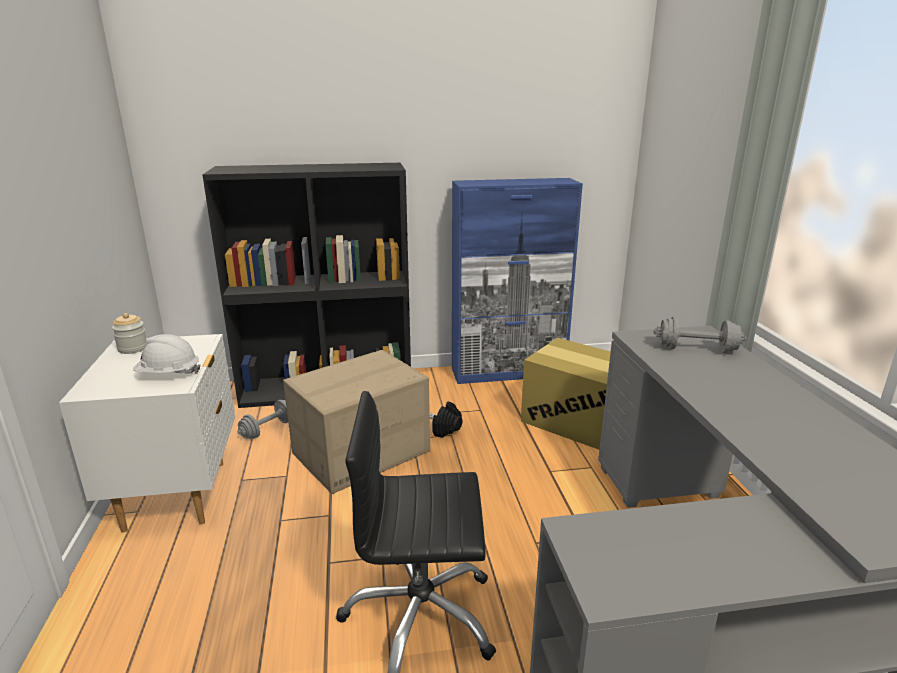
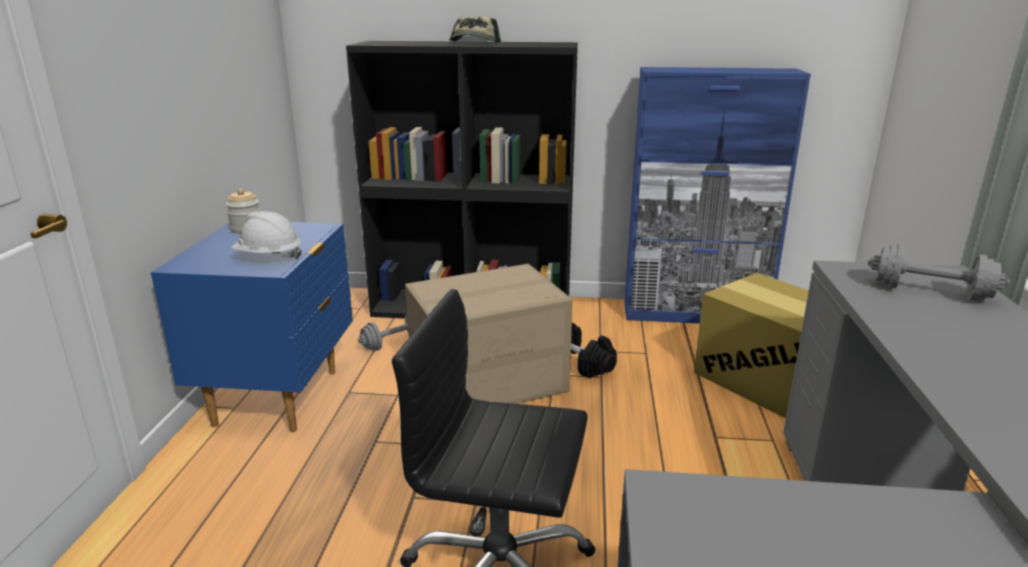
camera: 15 degrees right, 0 degrees up
(178, 495) = (279, 397): white nightstand -> blue nightstand
(315, 167) = (474, 43): none -> cap

